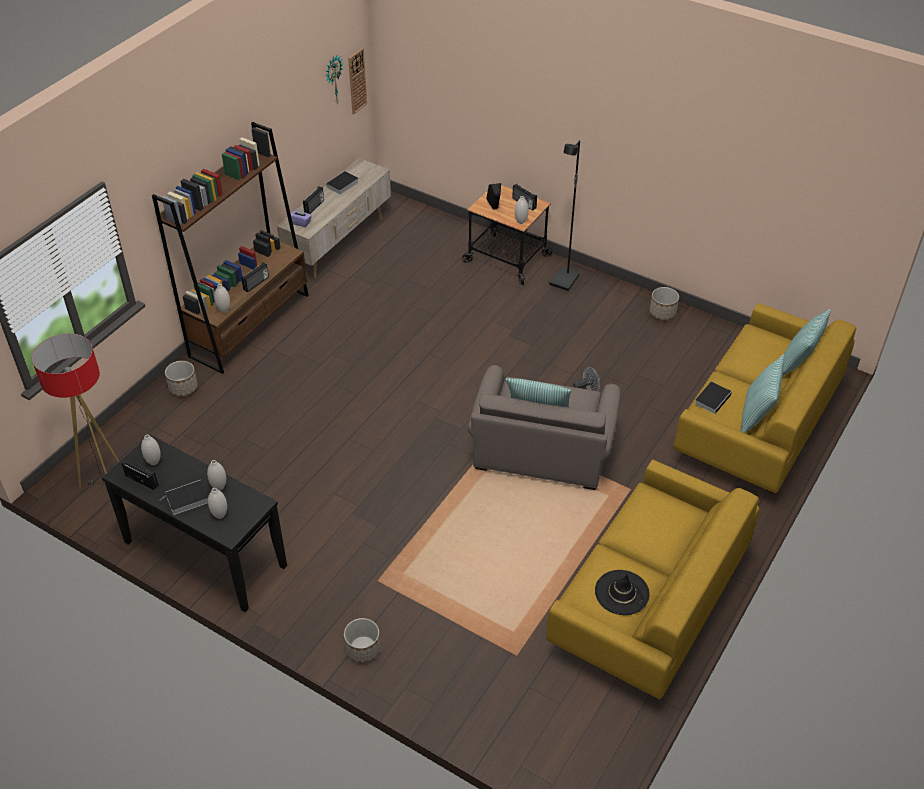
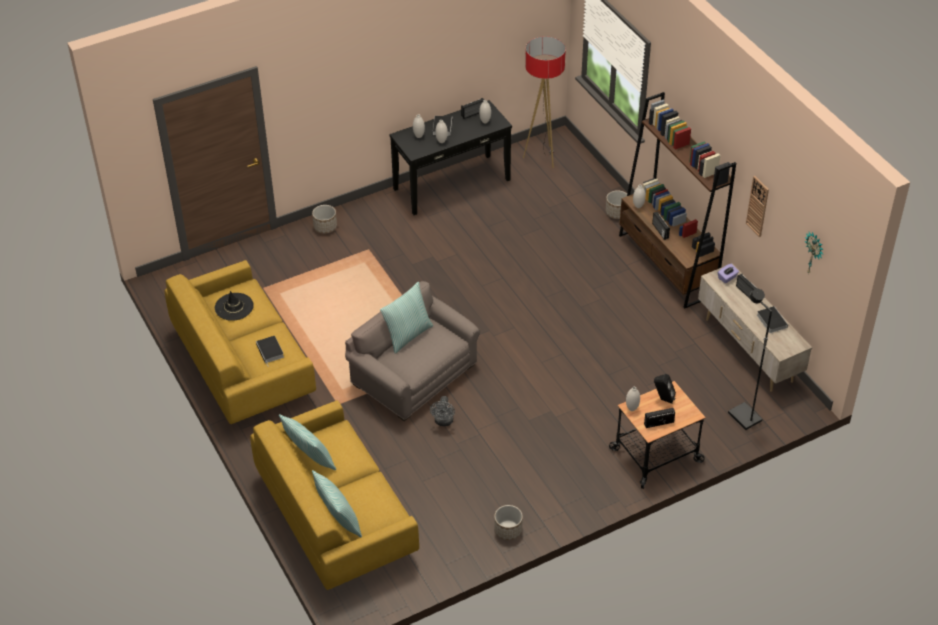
camera: 120 degrees right, 0 degrees up
(357, 81) = (835, 292): wall clock -> wall clock (757, 206)
(564, 281) = (597, 482): black floor lamp -> black floor lamp (743, 417)
(712, 398) = (346, 442): book -> book (270, 351)

